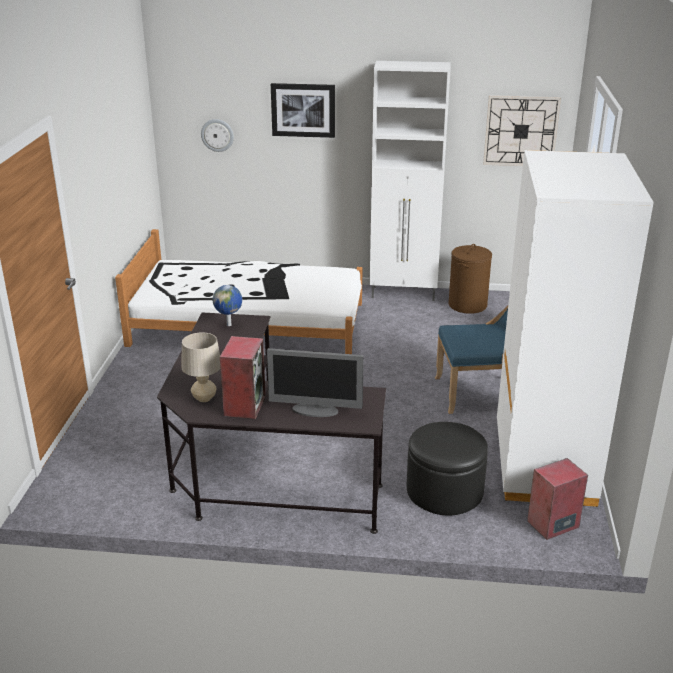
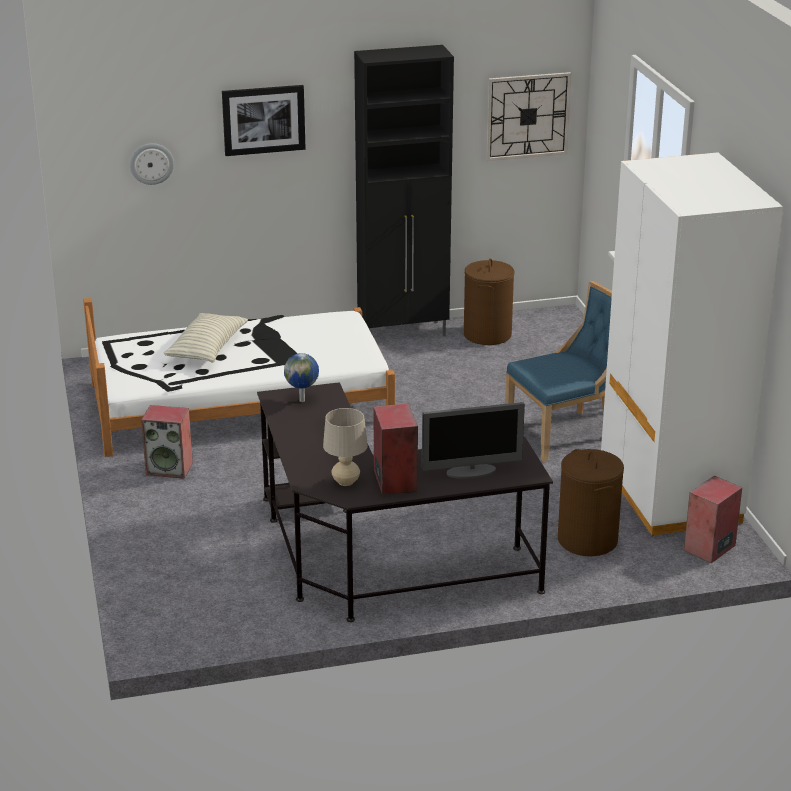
camera: 20 degrees left, 0 degrees up
(161, 364) = (170, 468): none -> speaker
(225, 279) = (207, 349): none -> pillow
(404, 294) = (404, 333): white cabinet -> black cabinet
(444, 491) = (587, 540): black ottoman -> brown laundry basket

